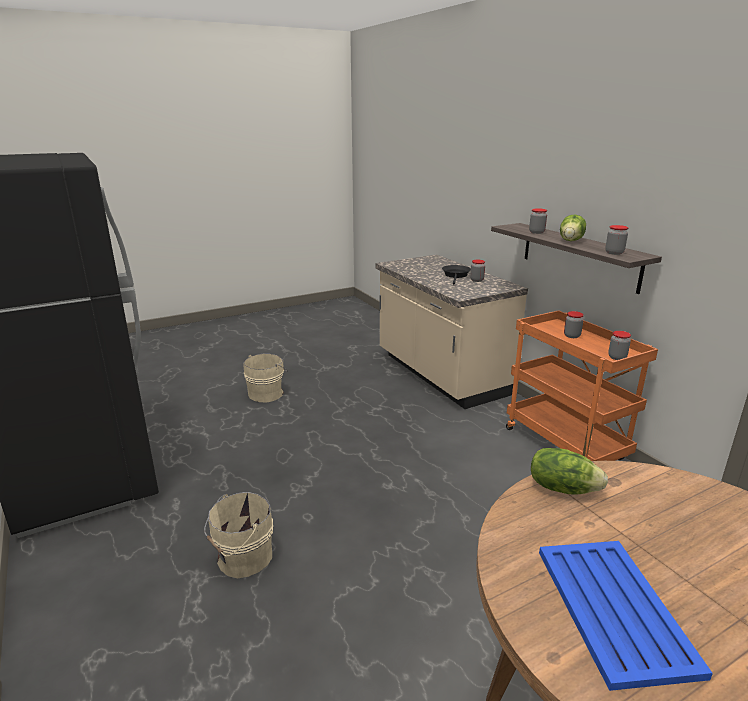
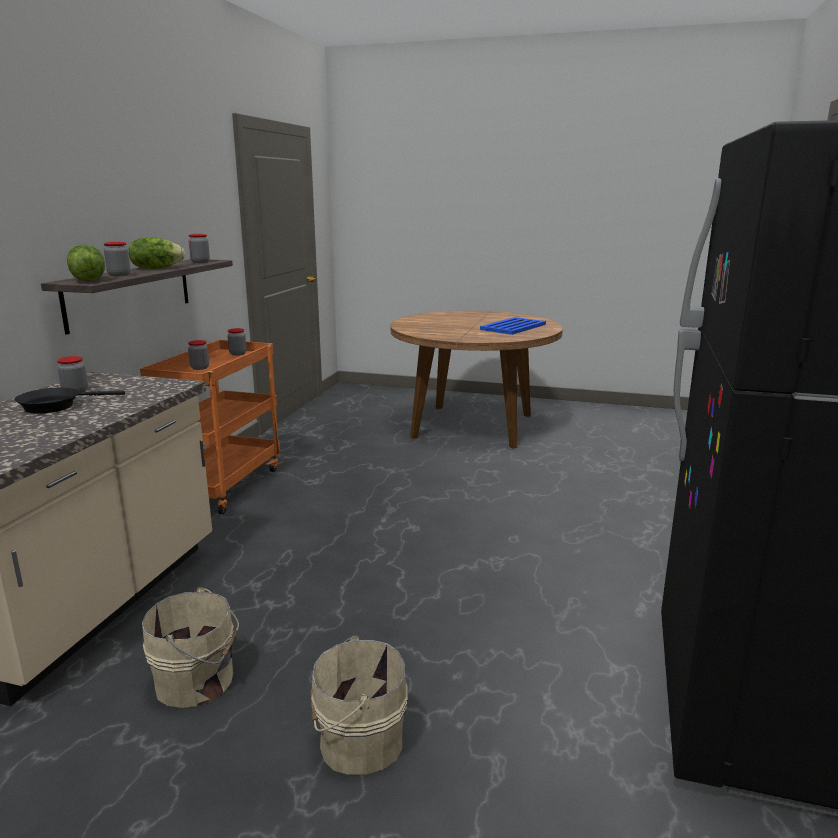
camera: 135 degrees left, 5 degrees down
(242, 558) = (596, 538): beige bucket -> beige bucket (198, 682)
(562, 488) = (459, 338): lettuce -> lettuce (88, 280)

